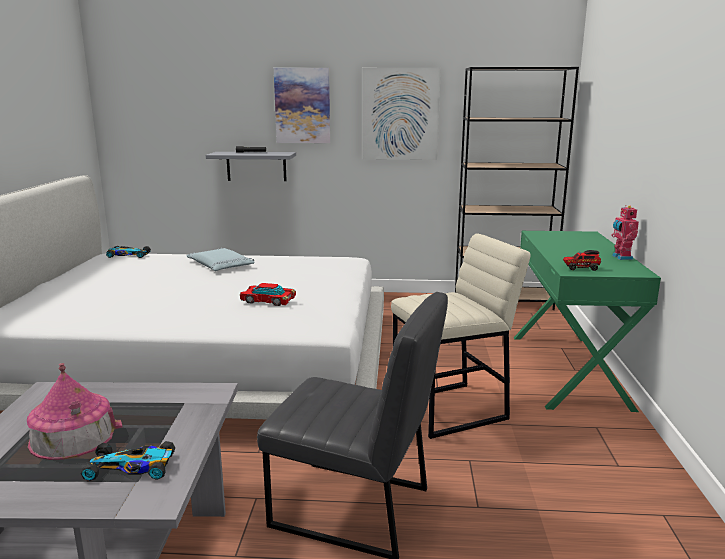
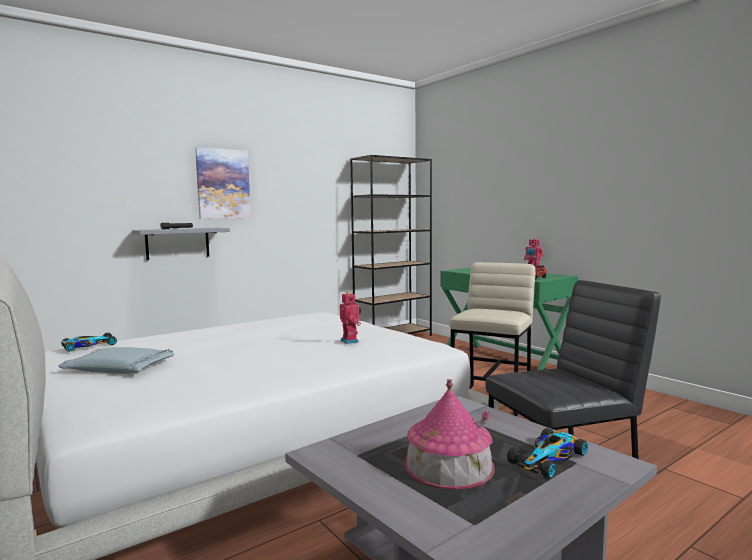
camera: 40 degrees left, 10 degrees down
(220, 264) = (220, 334): blue pillow -> blue pillow (119, 367)
(268, 300) = (350, 341): toy car -> toy robot
(400, 114) = (305, 193): picture -> none

